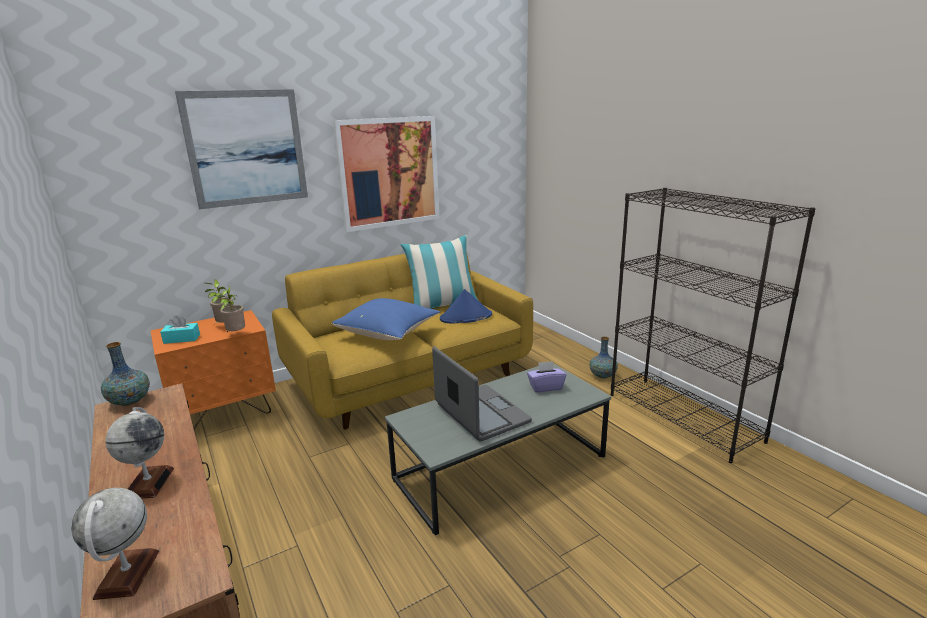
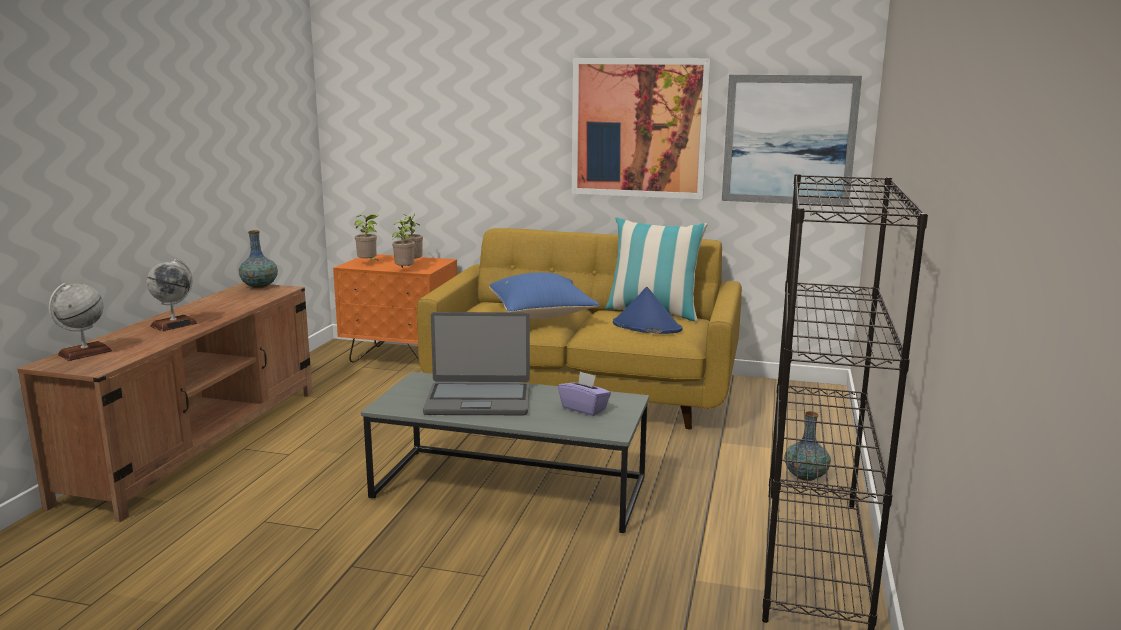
camera: 45 degrees right, 5 degrees down
(182, 339) = (368, 263): turquoise tissue box -> potted plant
(246, 148) = (477, 83): picture -> picture (789, 140)
(481, 414) = (478, 400): laptop -> laptop turned 75 degrees clockwise

